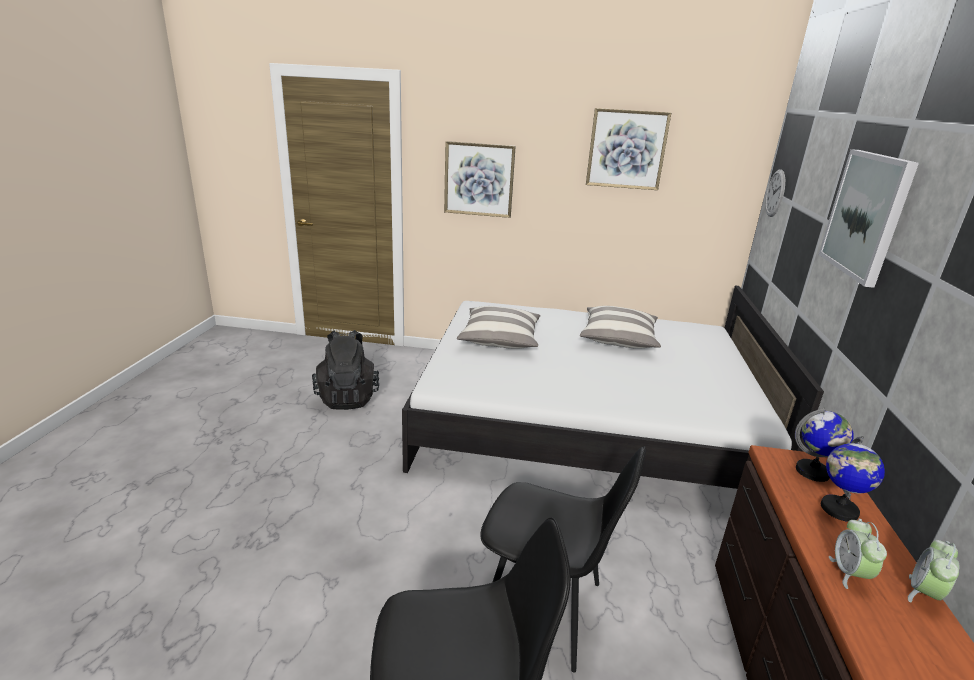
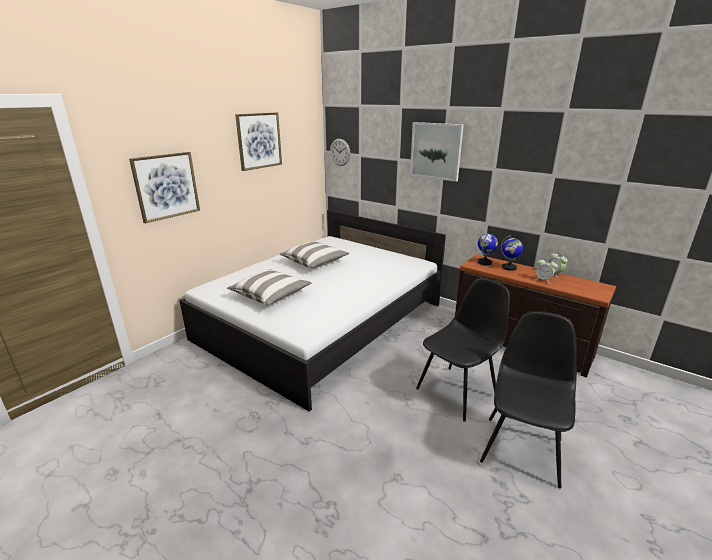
camera: 60 degrees left, 0 degrees up
(348, 397) = (177, 416): black backpack -> none

